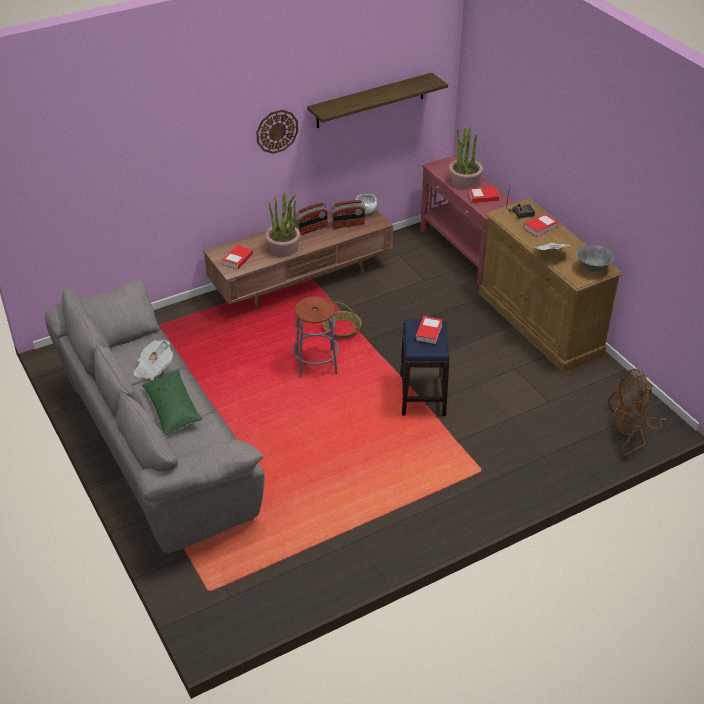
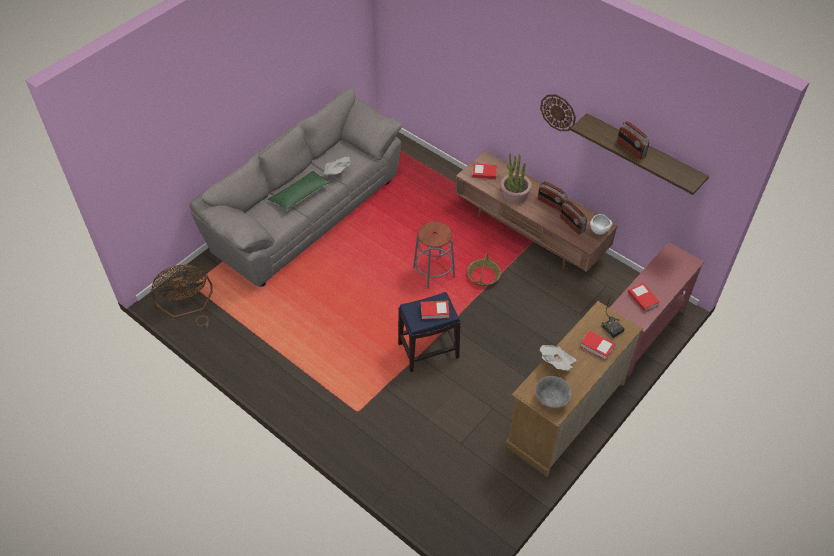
camera: 70 degrees right, 10 degrees up
(374, 97) = (630, 149): none -> radio
(464, 181) = (660, 279): potted plant -> none
(630, 431) = (450, 515): brown fan -> brown fan (189, 307)

